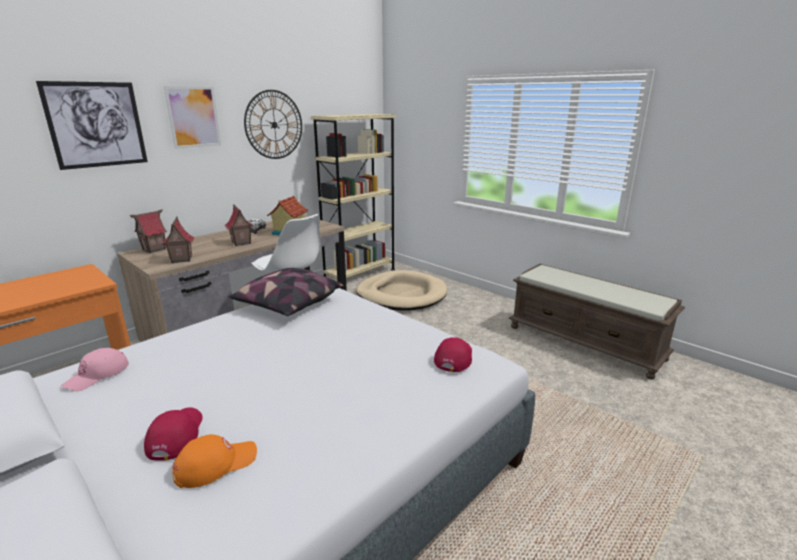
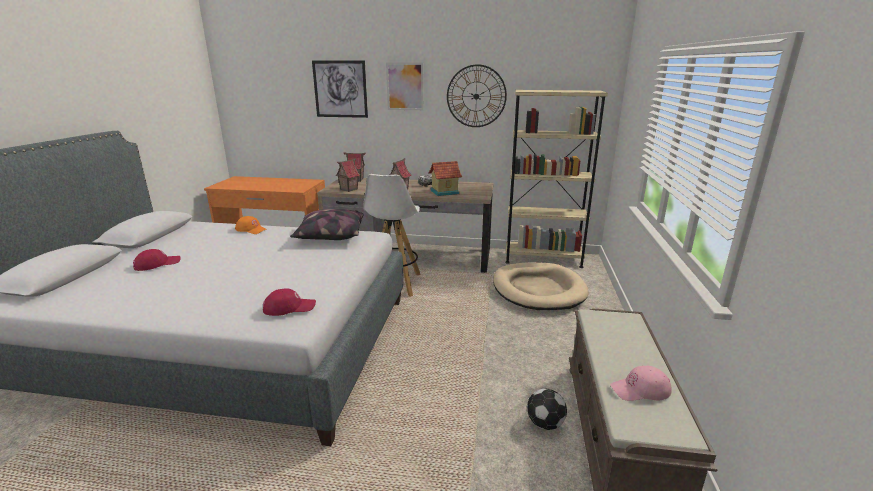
camera: 55 degrees right, 0 degrees up
(97, 375) = (208, 229): pink cap -> pink cap (640, 389)
(215, 463) = (134, 280): orange cap -> orange cap (251, 229)
(557, 358) = (545, 424): none -> football

